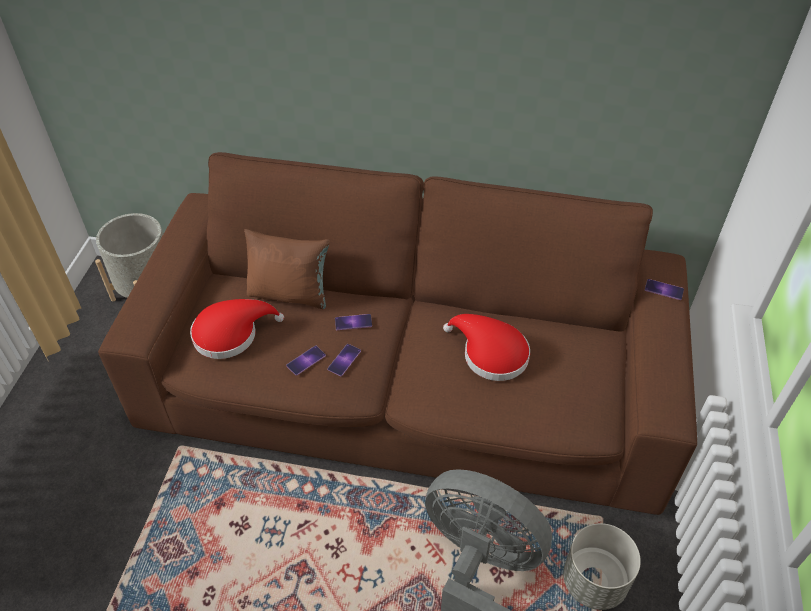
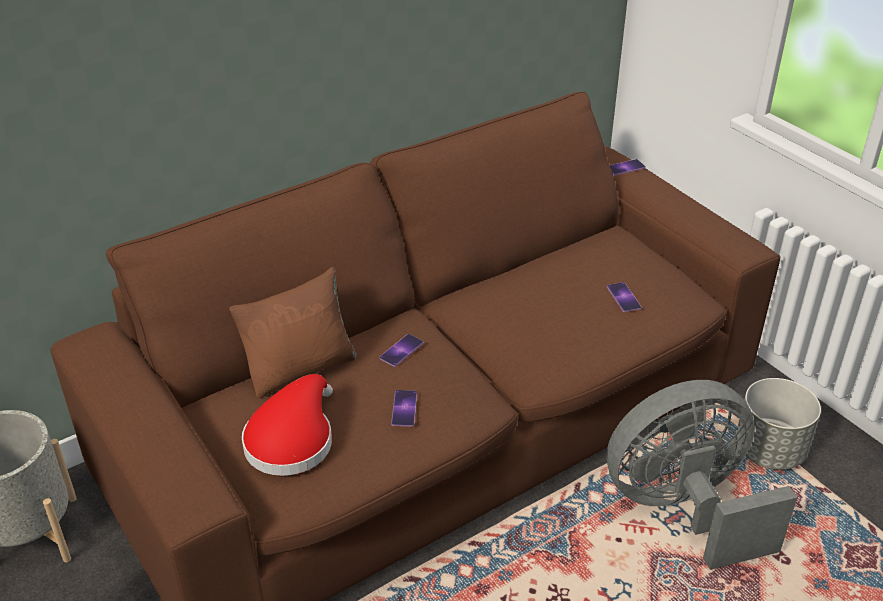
camera: 45 degrees left, 10 degrees down
(344, 360) = (438, 384): phone -> phone (623, 297)
(490, 354) = (553, 297): red hat -> none

